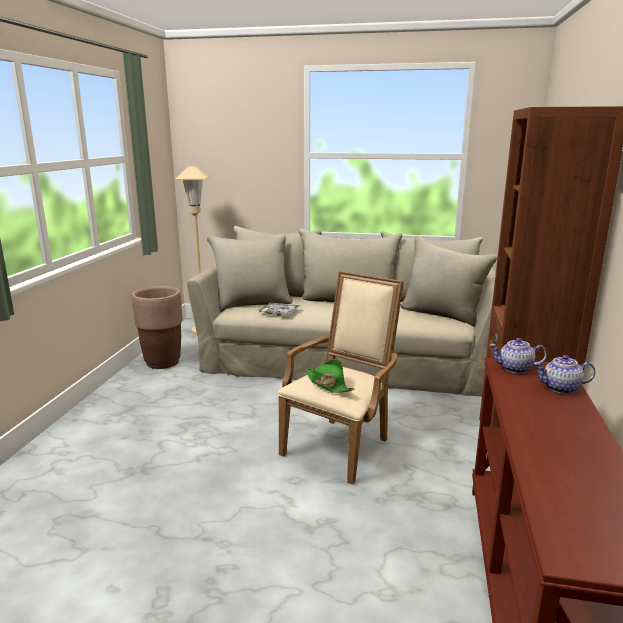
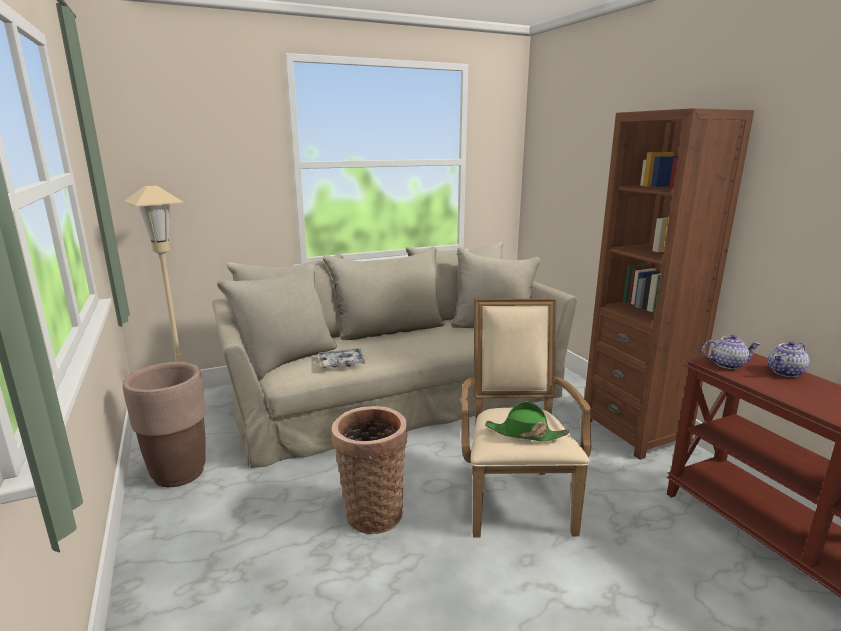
camera: 35 degrees left, 0 degrees up
(237, 418) = (372, 511): none -> basket
(515, 369) = (727, 364): teapot -> teapot turned 150 degrees counterclockwise

